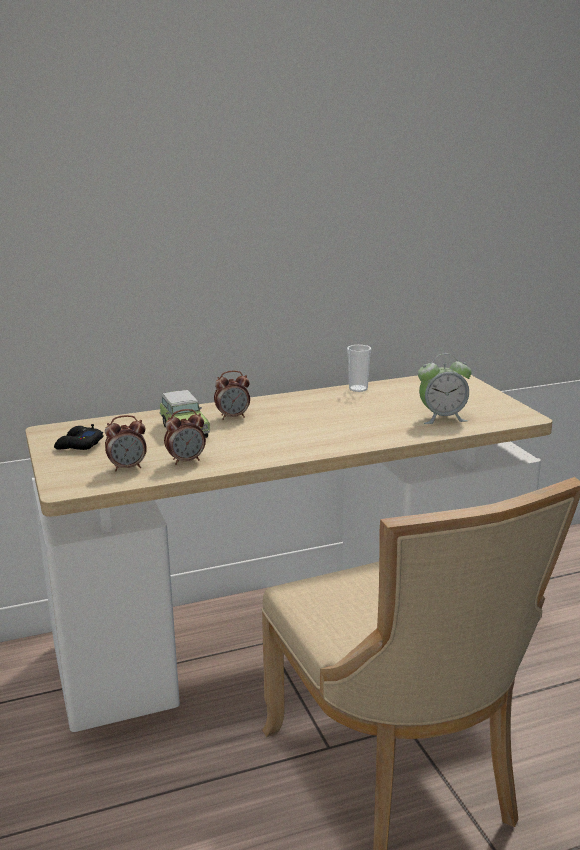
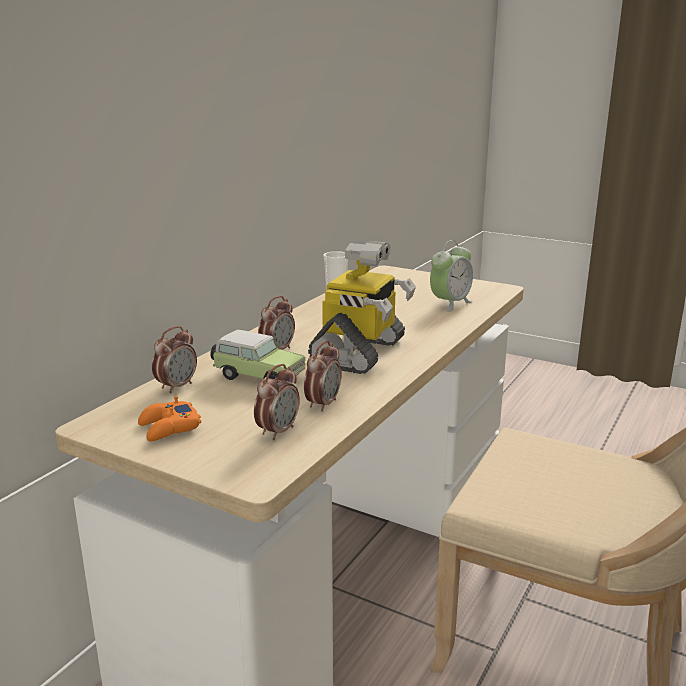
camera: 40 degrees left, 0 degrees up
(78, 445) = (169, 428): black game controller -> orange game controller
(128, 422) = (177, 386): none -> alarm clock
(283, 435) = (360, 353): none -> toy robot

